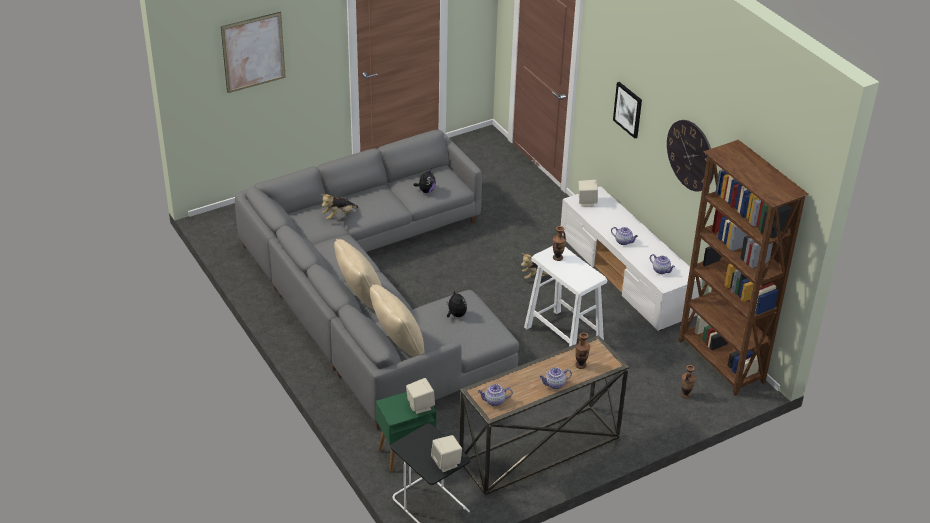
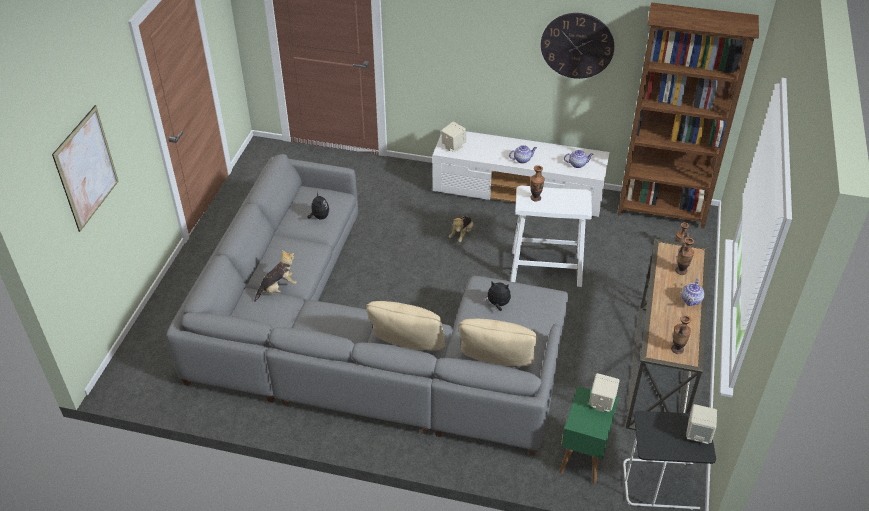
camera: 45 degrees left, 5 degrees up
(338, 215) = (278, 289): plush toy -> plush toy turned 135 degrees counterclockwise
(494, 401) = (677, 349): teapot -> vase
(628, 109) = (473, 37): picture -> none

